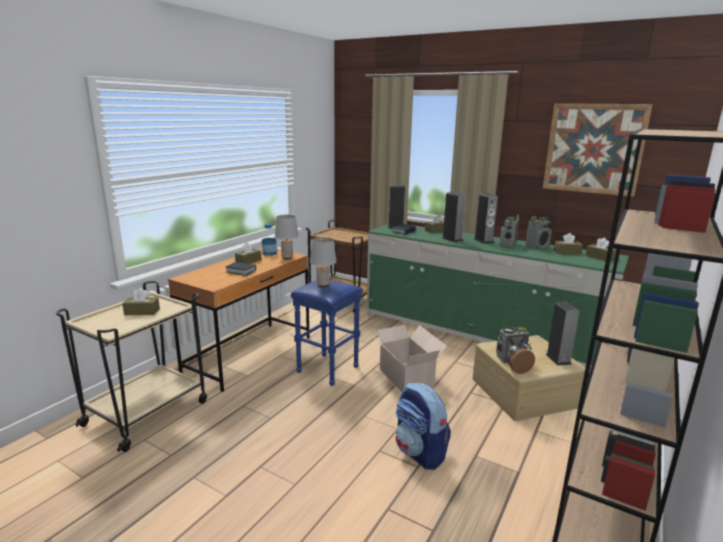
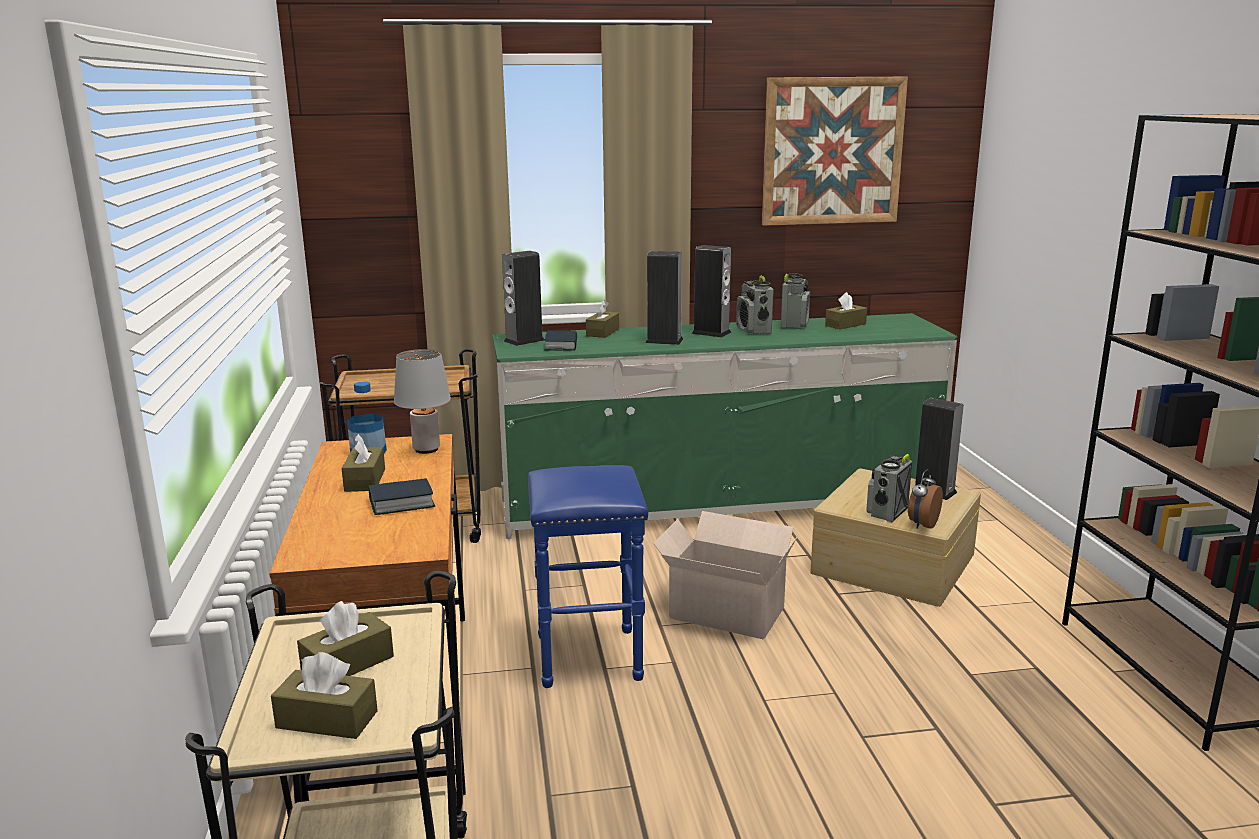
camera: 40 degrees left, 0 degrees up
(323, 285) = (582, 479): grey table lamp -> none
(420, 453) = (911, 708): backpack -> none
(599, 257) = (893, 323): brown tissue box -> brown tissue box (327, 720)

